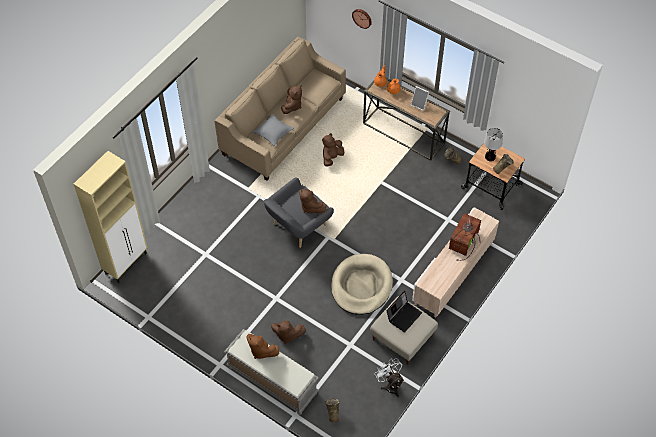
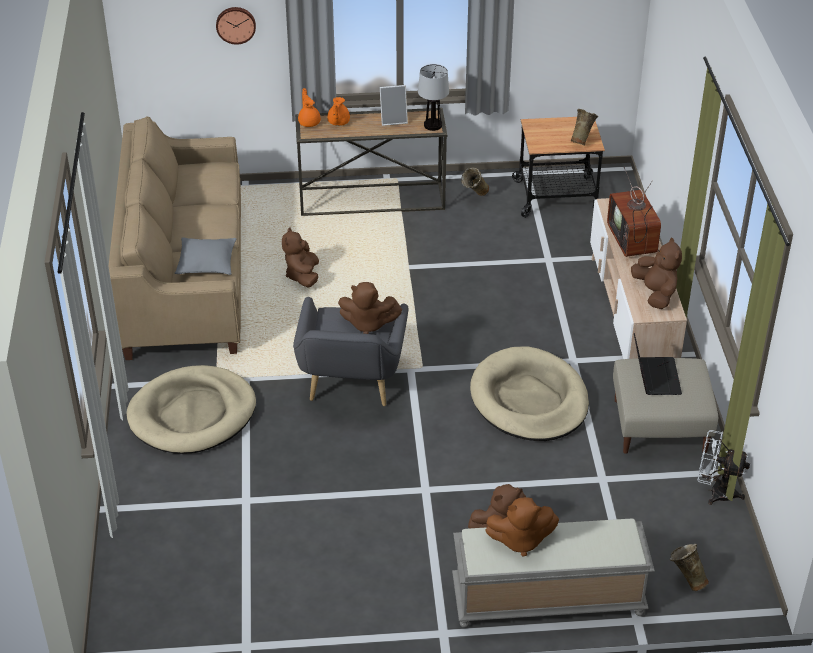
camera: 40 degrees left, 15 degrees down
(126, 263) = (120, 594): beige cabinet -> none
(223, 199) = (192, 414): none -> beige dog bed
(292, 106) = (199, 218): brown plush toy -> brown plush toy (655, 294)
(490, 156) = (549, 135): table lamp -> table lamp (432, 125)

